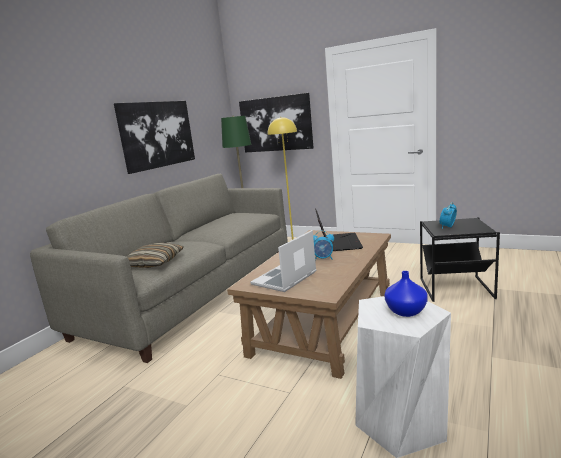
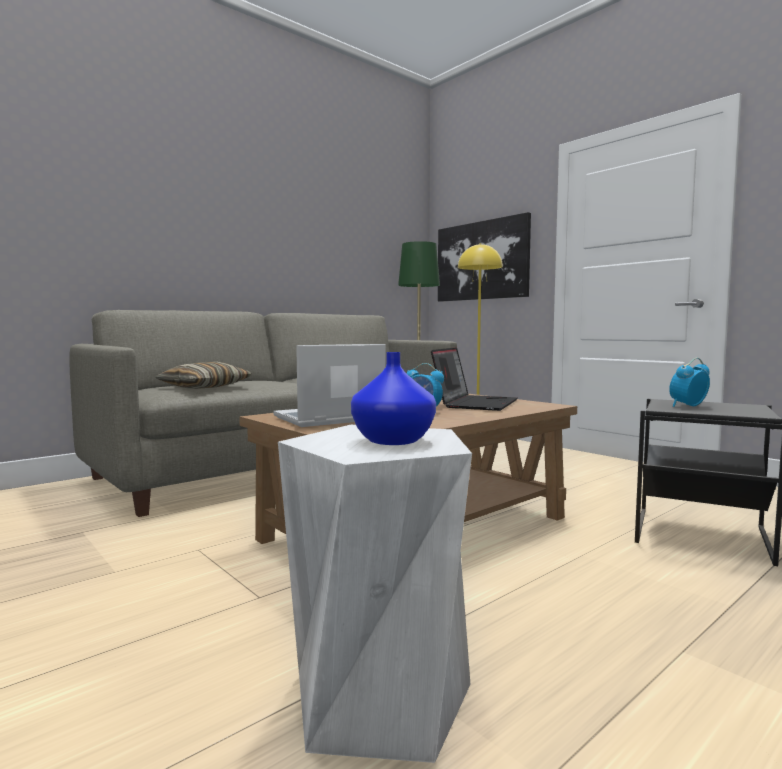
camera: 20 degrees right, 10 degrees down
(157, 134) = (298, 248): picture -> none

